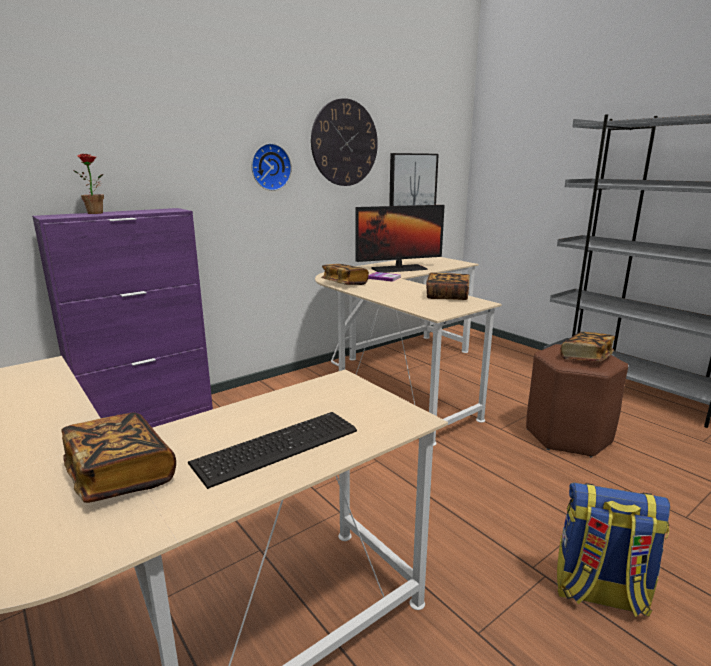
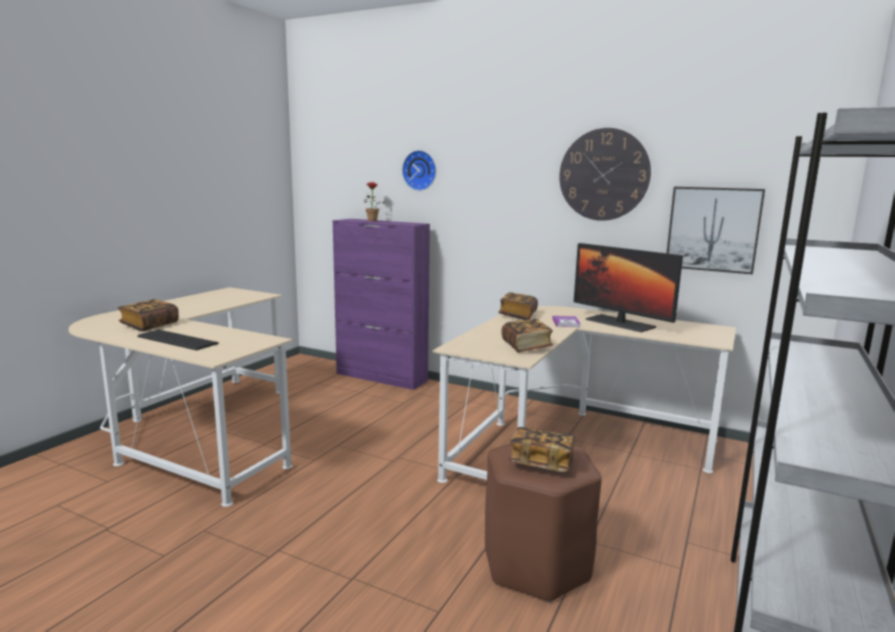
camera: 65 degrees right, 5 degrees down
(270, 167) = (514, 196): wall clock -> wall clock (420, 170)
(599, 593) = (254, 586): backpack -> none

